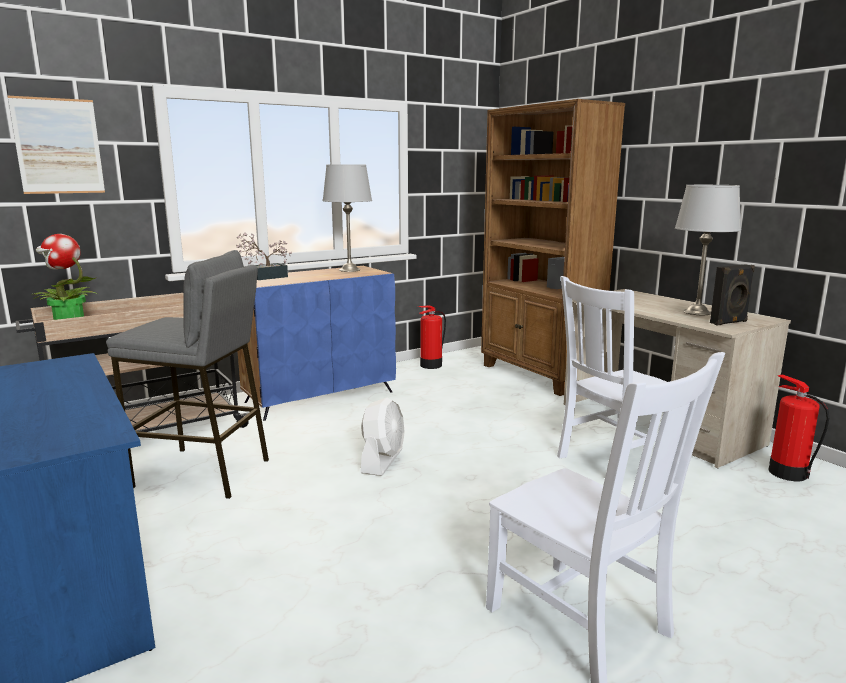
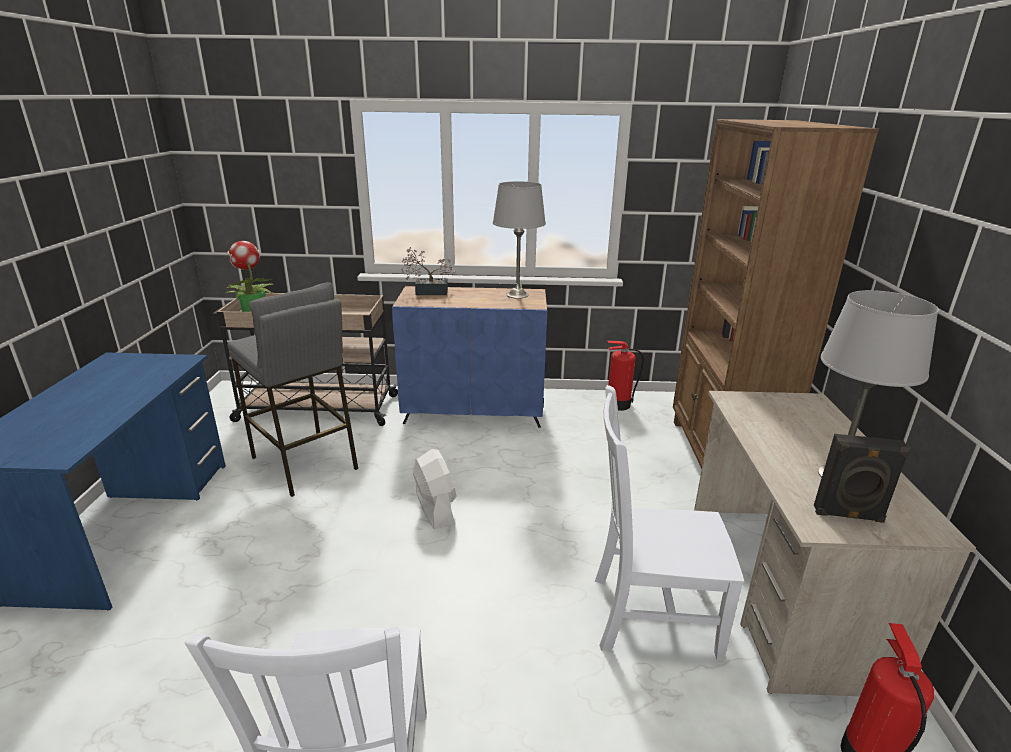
camera: 35 degrees right, 10 degrees up
(58, 146) = (274, 158): picture -> none
(382, 460) = (435, 508): white fan -> white fan turned 75 degrees counterclockwise

